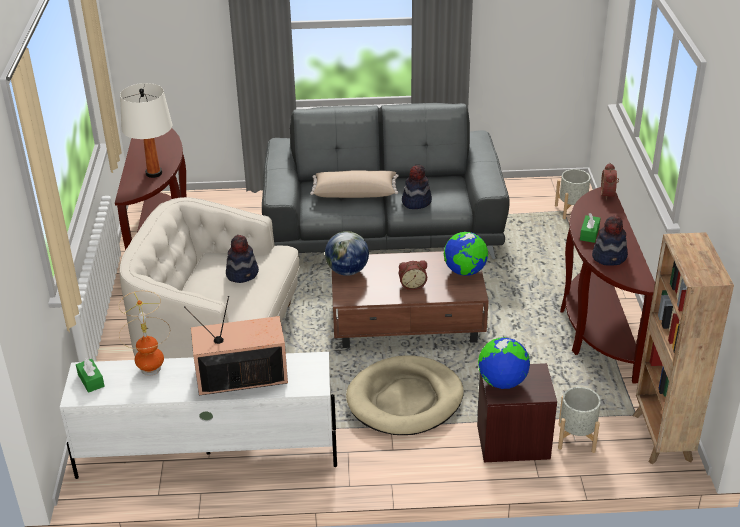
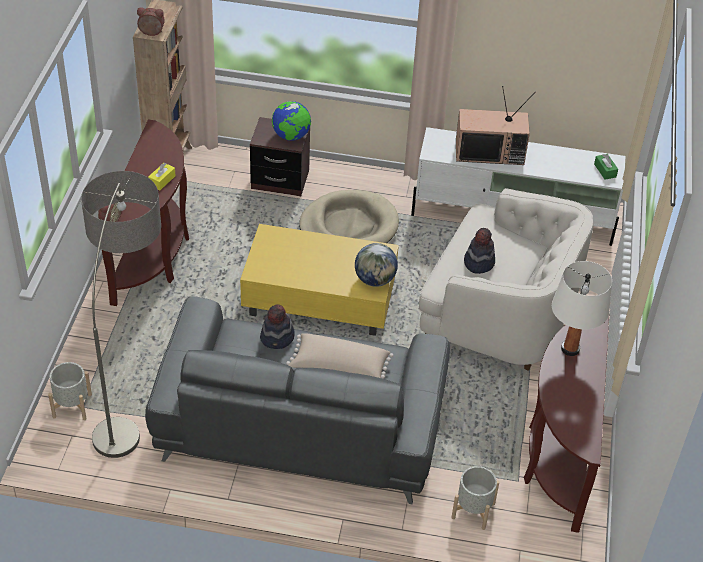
camera: 170 degrees left, 10 degrees up
(151, 369) = (559, 171): table lamp -> none
(408, 321) = (318, 298): brown coffee table -> yellow coffee table
(412, 285) = (319, 252): alarm clock -> alarm clock (151, 33)
(465, 271) = (264, 256): globe -> none
(530, 224) = (132, 395): none -> floor lamp
(576, 438) = (232, 173): grey planter -> grey planter (473, 510)
(589, 234) = (162, 180): green tissue box -> yellow tissue box
(609, 256) = (162, 155): hat -> none

